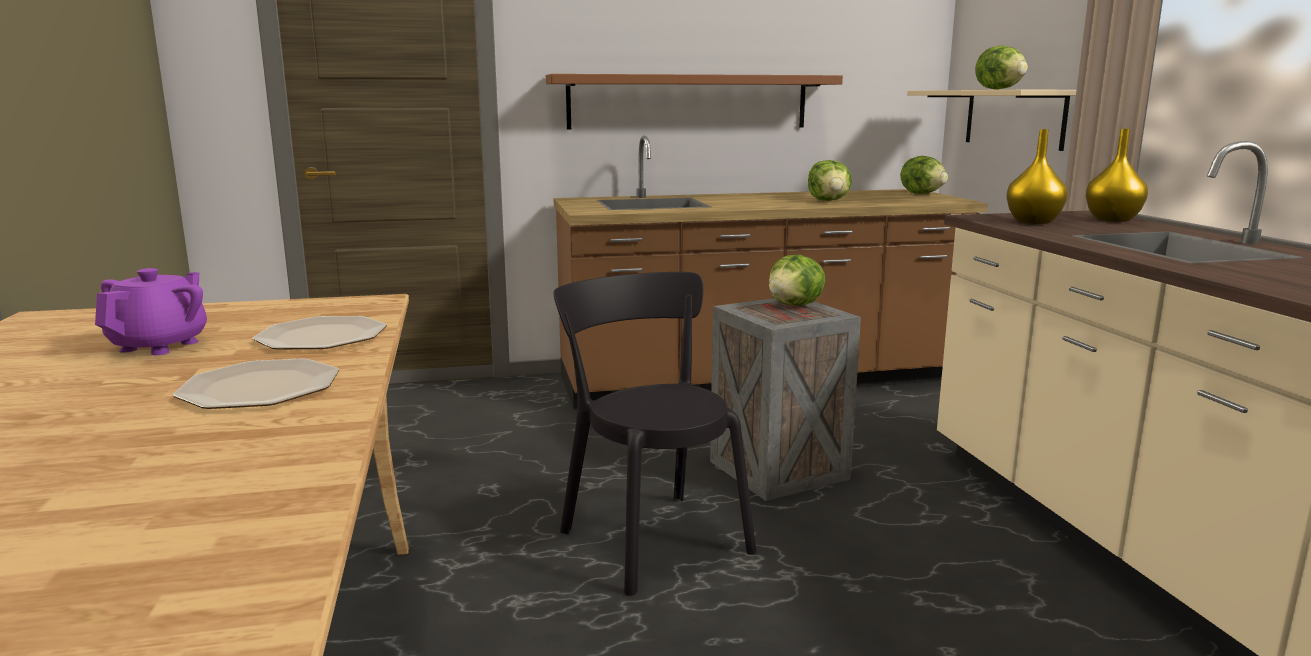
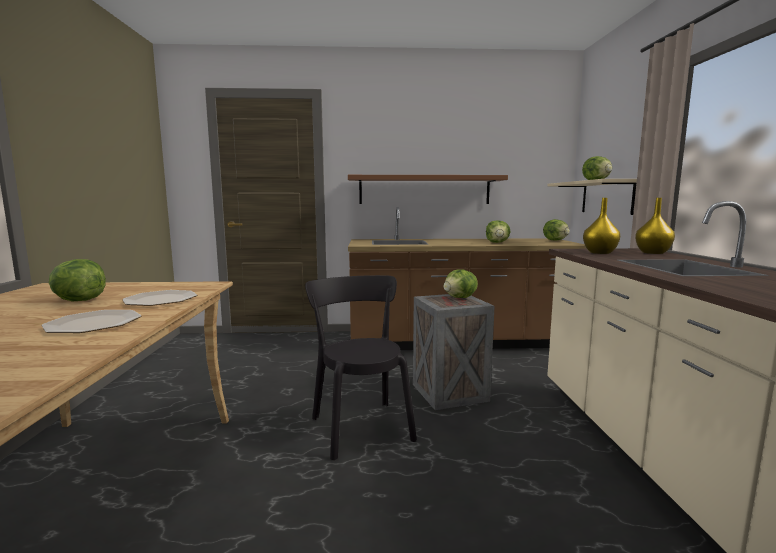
camera: 10 degrees right, 5 degrees down
(160, 346) = (79, 300): purple teapot -> lettuce

